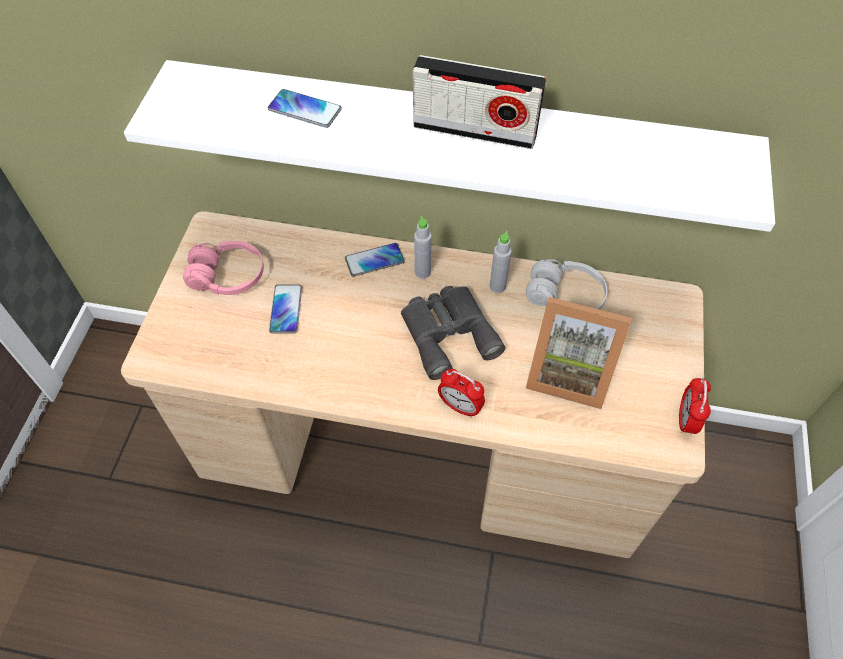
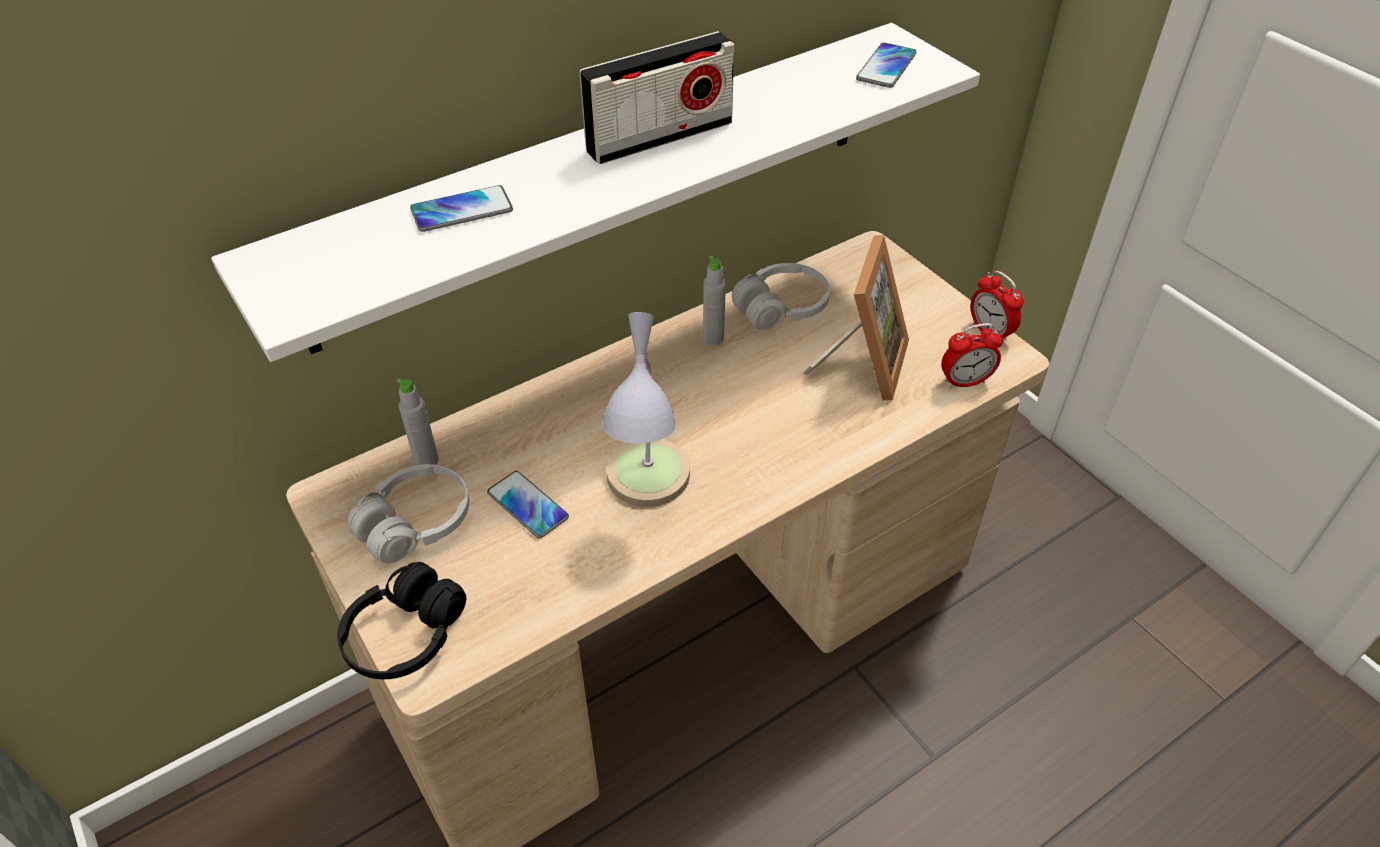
camera: 45 degrees left, 10 degrees down
(161, 332) = (406, 635): none -> black headphones
(227, 277) = (416, 524): pink headphones -> white headphones
(351, 349) = (646, 489): none -> table lamp
(374, 260) = (564, 397): phone -> phone (886, 67)
(422, 272) = (627, 374): grey bottle -> grey bottle (426, 461)
(448, 332) = (718, 407): grey binoculars -> none
(460, 406) = (810, 458): alarm clock -> alarm clock (965, 382)
(569, 373) = (862, 363): picture frame -> picture frame turned 45 degrees counterclockwise

